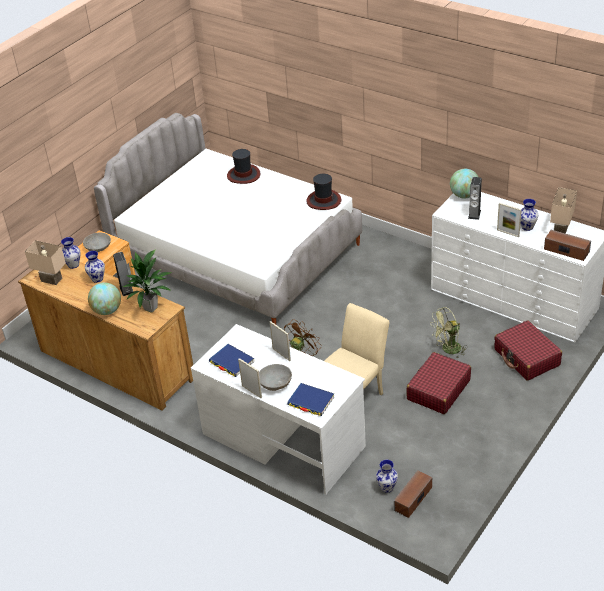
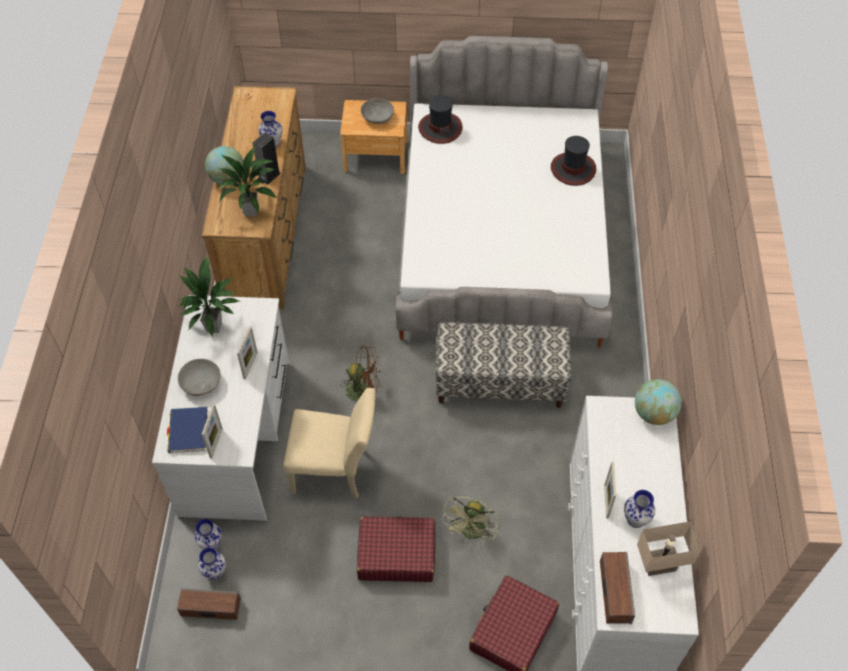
camera: 55 degrees right, 15 degrees up
(50, 280) = (248, 109): beige table lamp -> none
(73, 265) = (282, 112): vase -> vase (211, 544)
(231, 362) = (214, 326): blue book -> potted plant
(252, 391) = (177, 368): picture frame -> picture frame (216, 443)
(323, 200) = (581, 269): hat -> hat (440, 128)
(348, 296) = (500, 382): none -> bench
(448, 350) = (472, 533): green fan -> green fan turned 105 degrees counterclockwise
(474, 214) = (620, 443): speaker -> none

